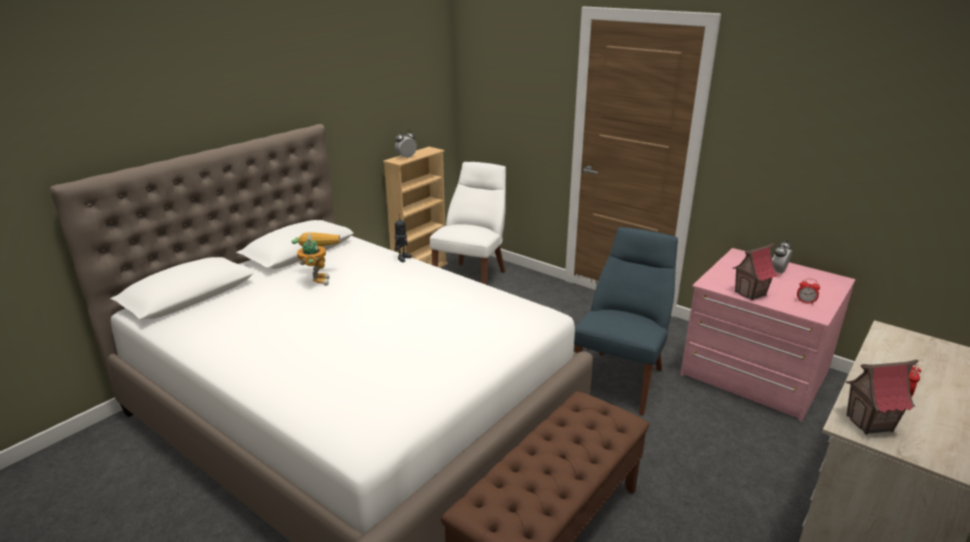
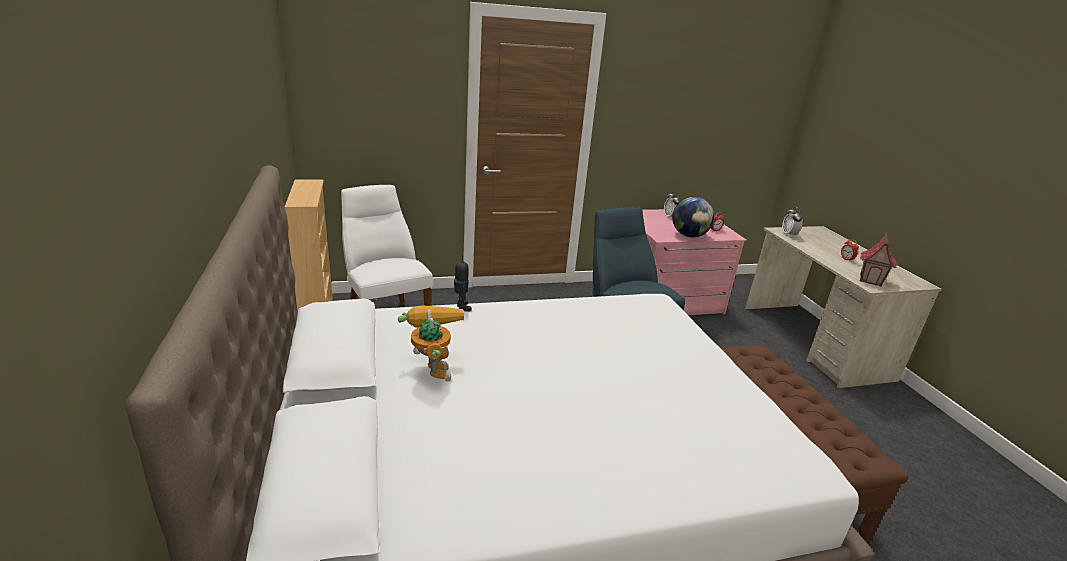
camera: 55 degrees left, 0 degrees up
(317, 278) = (431, 368): toy robot -> toy robot turned 45 degrees clockwise
(406, 157) = (305, 196): alarm clock -> alarm clock (789, 235)
(750, 294) = (689, 235): toy house -> globe

